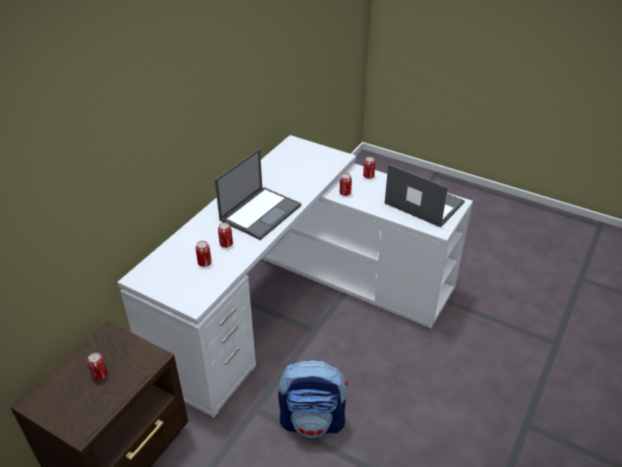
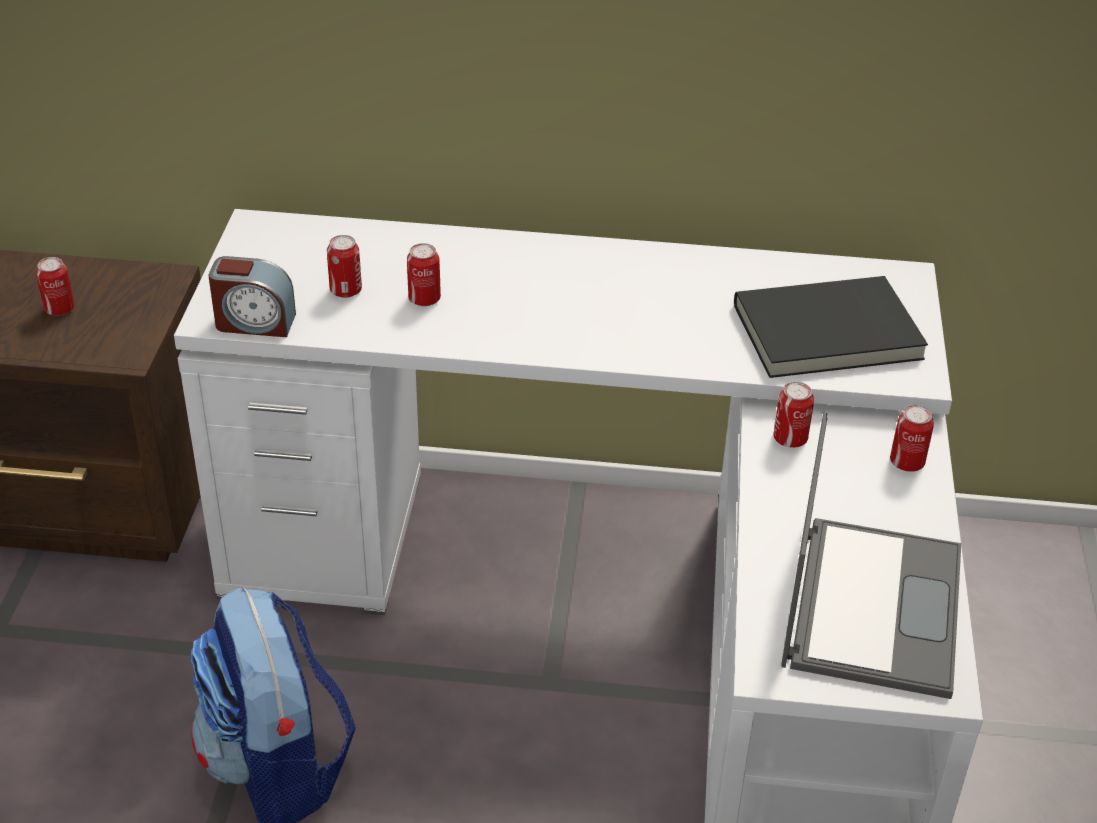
camera: 65 degrees right, 0 degrees up
(206, 293) = (254, 322): none -> alarm clock
(261, 212) = (571, 312): laptop -> none
(311, 165) = (828, 334): none -> black book

